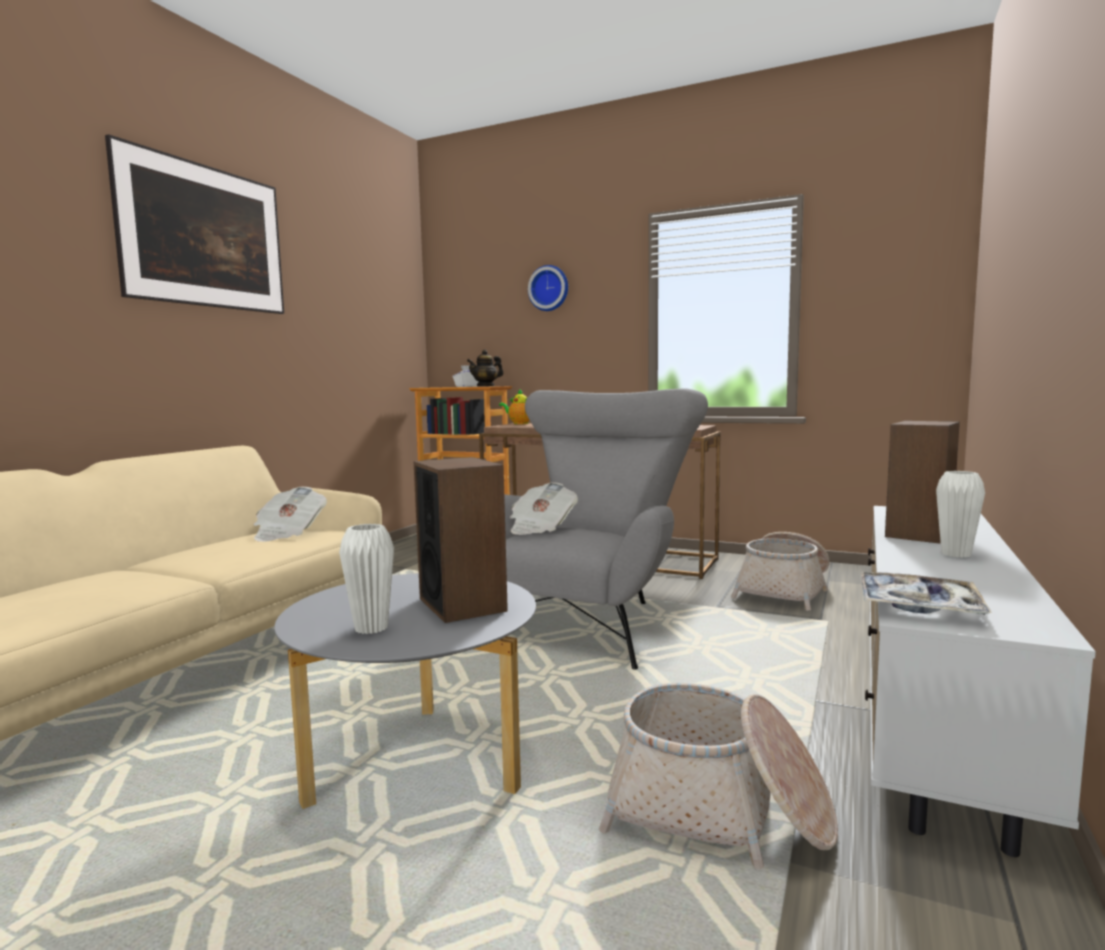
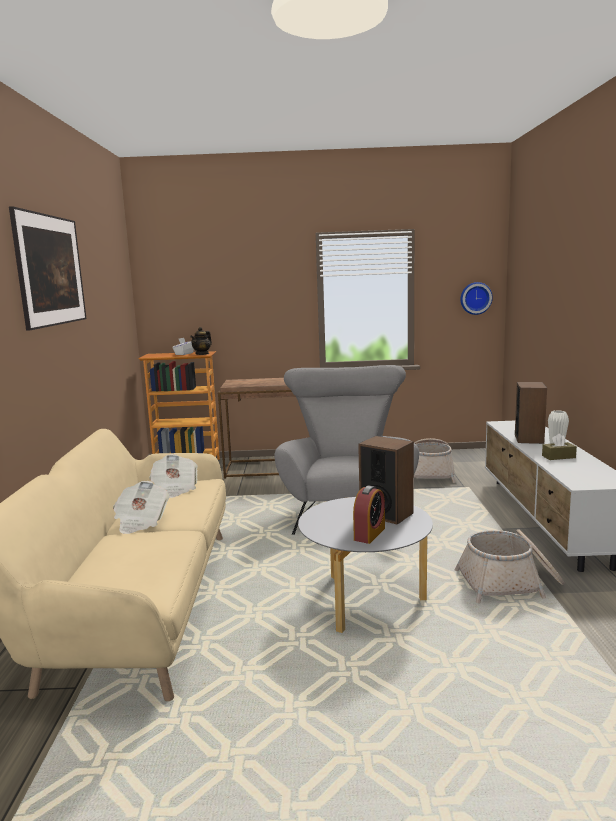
camera: 25 degrees left, 5 degrees up
(371, 628) = (369, 534): white vase -> alarm clock
(519, 423) = (234, 380): teapot -> none
(540, 528) = (326, 459): newspaper -> newspaper (141, 522)
(549, 288) = (242, 280): wall clock -> wall clock (475, 298)
(918, 606) = (574, 479): tray -> none
(941, 566) = (558, 457): none -> brown tissue box

